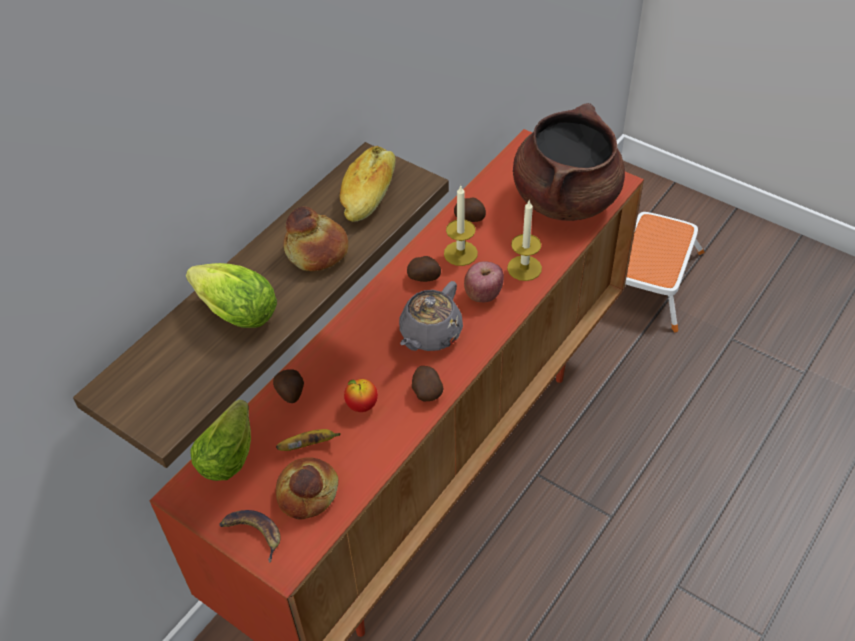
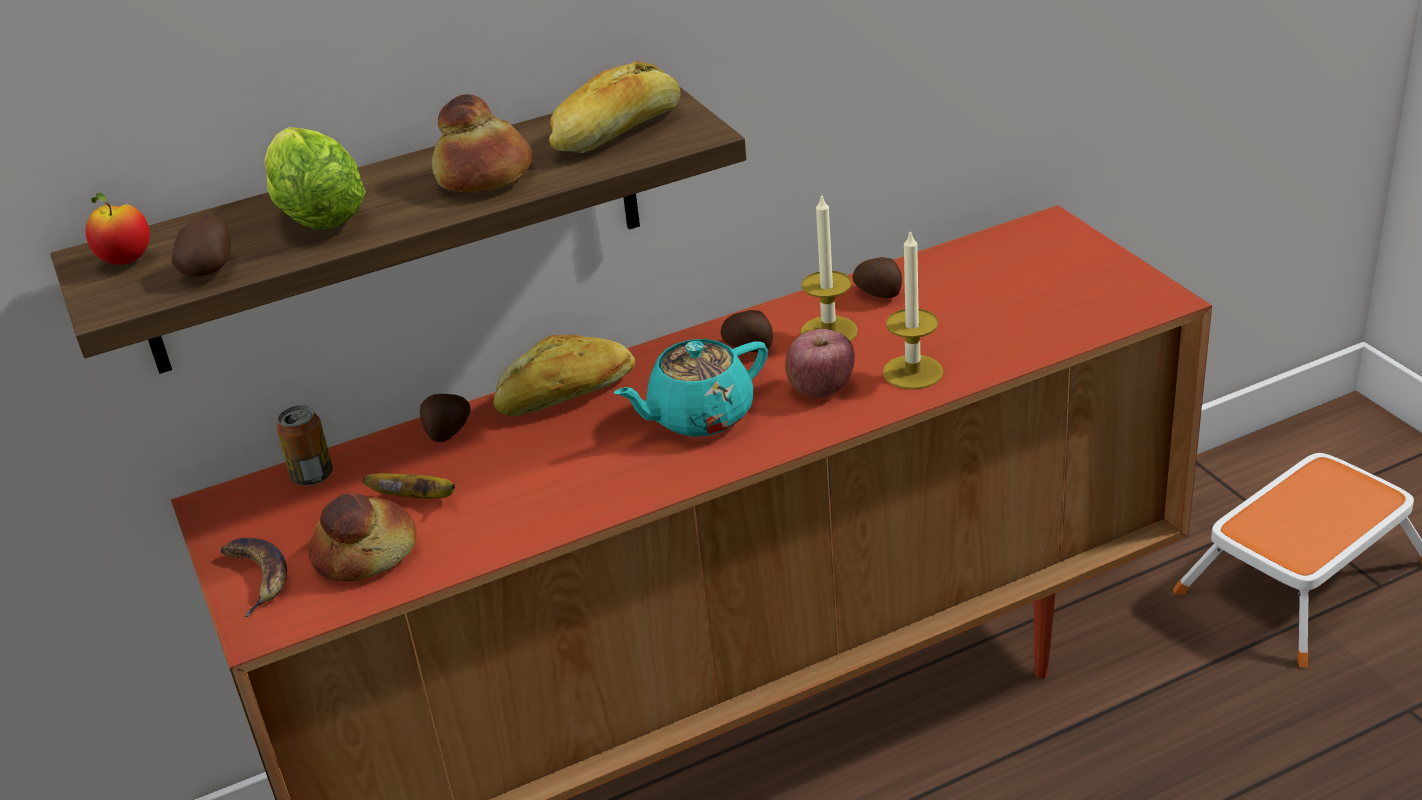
camera: 30 degrees right, 15 degrees down
(230, 452) = (312, 476): lettuce -> can
(343, 343) = (567, 395): none -> bread
(362, 405) = (529, 474): apple -> apple (126, 260)
(426, 391) = (634, 482): potato -> potato (211, 268)
(430, 334) = (699, 416): grey teapot -> turquoise teapot
(565, 199) = (1053, 302): brown cooking pot -> none

